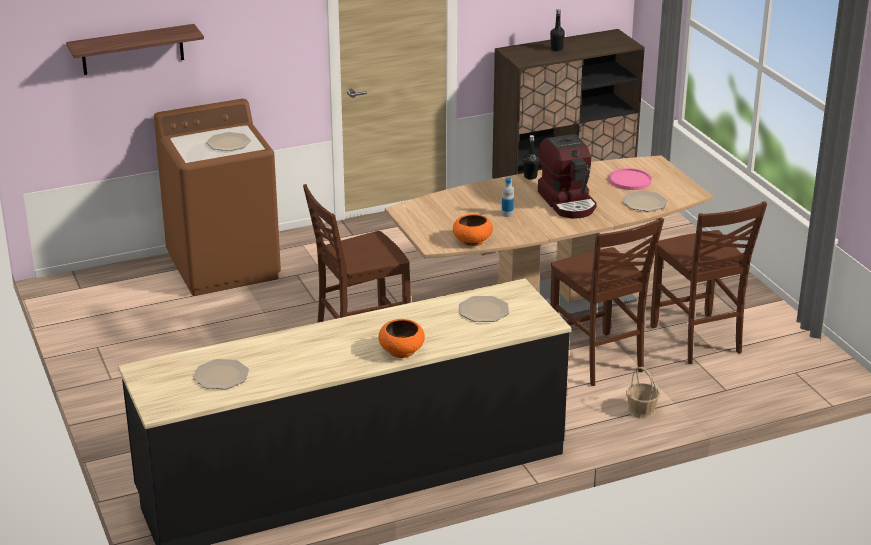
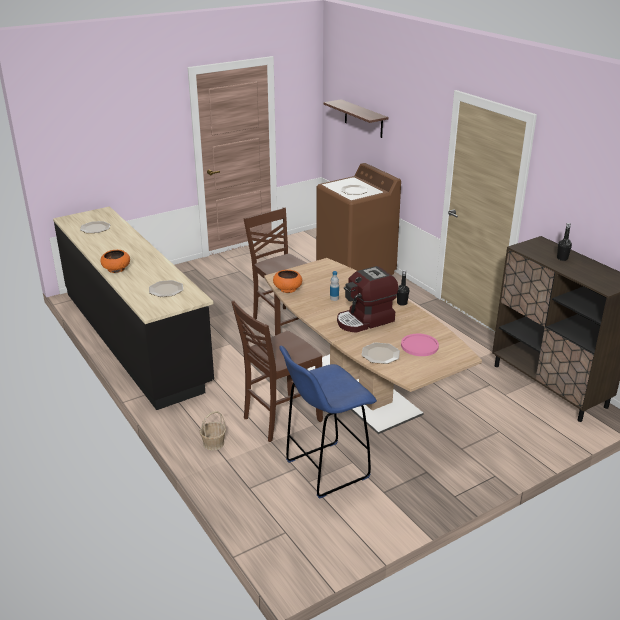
camera: 80 degrees right, 0 degrees up
(697, 340) = (325, 470): brown chair -> blue stool

